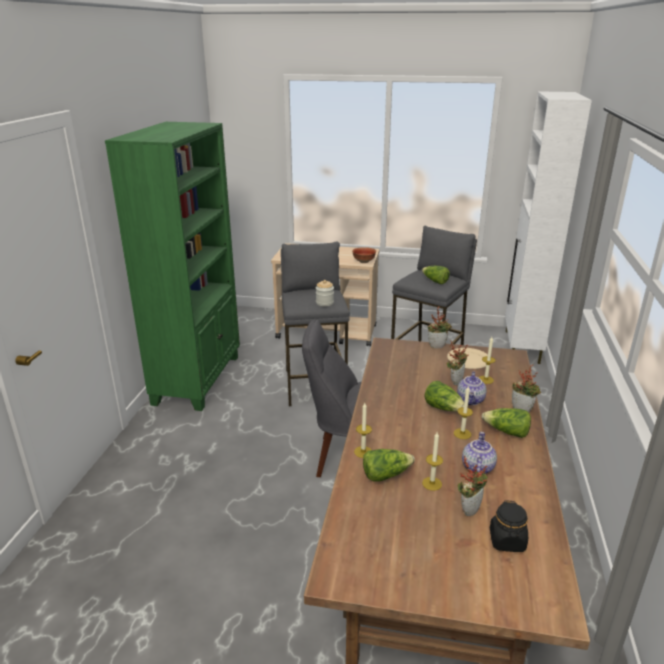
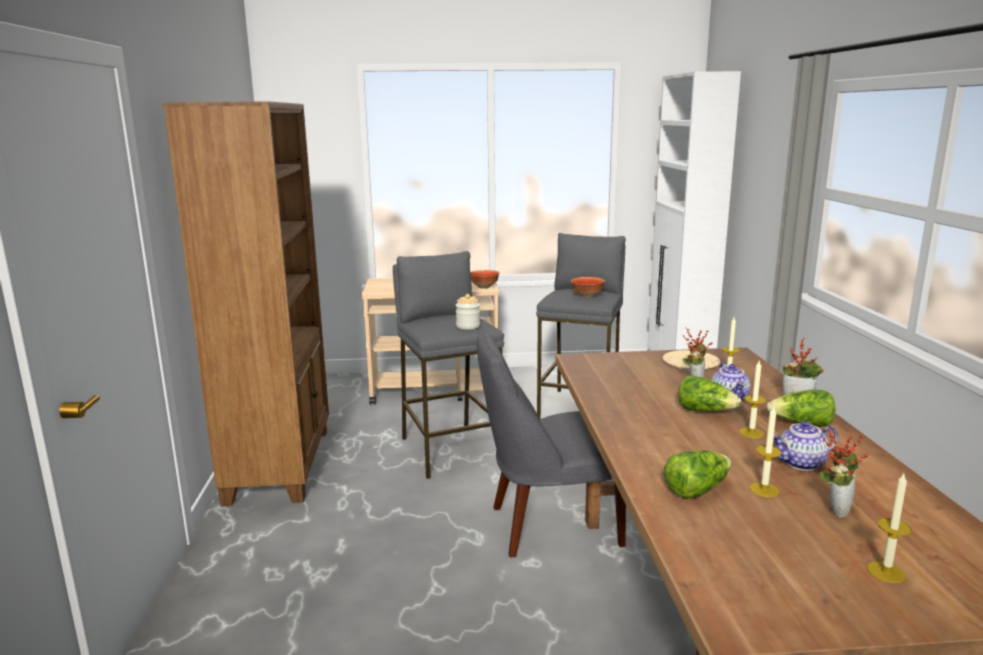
camera: 15 degrees left, 10 degrees down
(198, 379) = (281, 464): green bookcase -> brown bookcase
(363, 452) = (645, 469): candle -> candle (886, 572)
(435, 281) = (587, 296): lettuce -> bowl
(437, 346) = (641, 353): potted plant -> none
(476, 467) = (801, 464): teapot -> teapot turned 105 degrees counterclockwise
(507, 541) = (915, 536): black jar -> none

